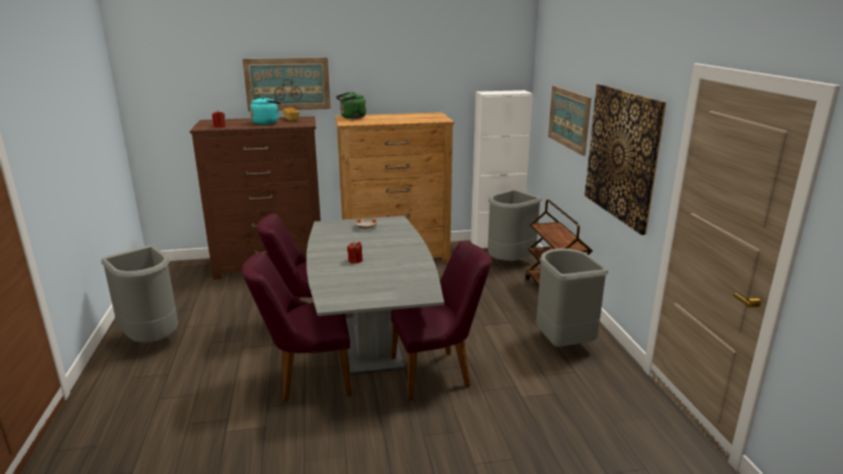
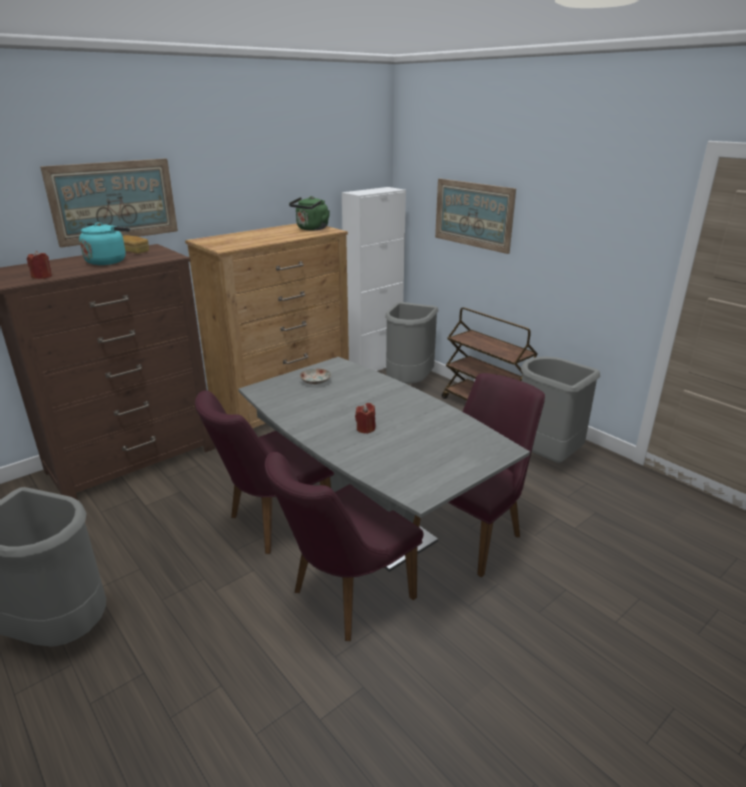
camera: 30 degrees left, 5 degrees up
(351, 117) = (214, 240): green kettle -> green kettle (311, 229)
(622, 155) = (580, 247): picture -> none

